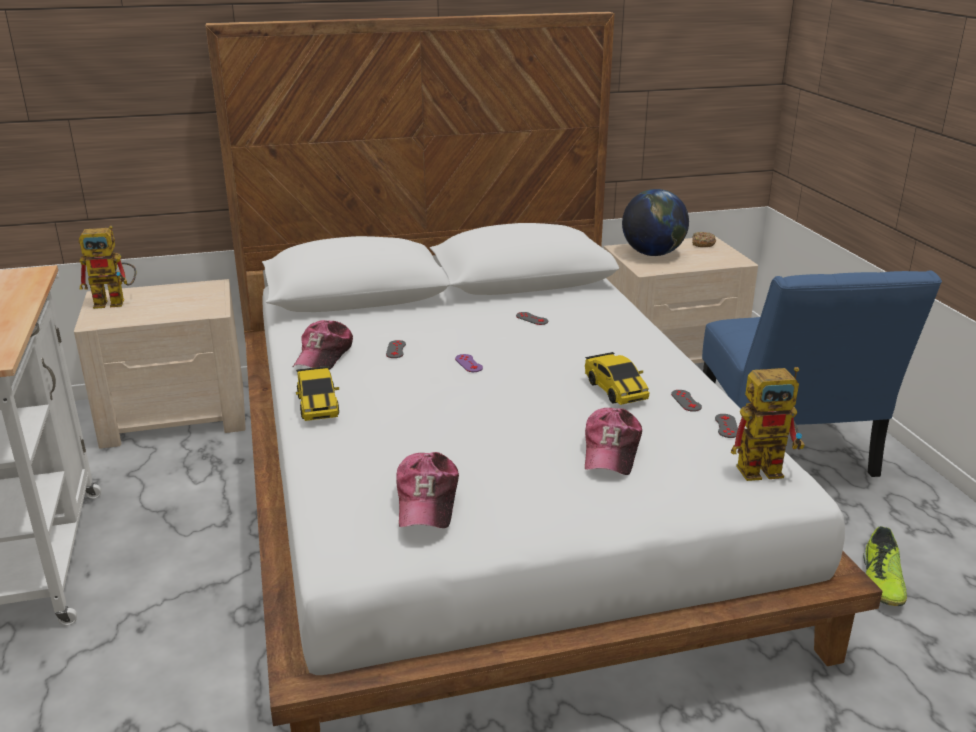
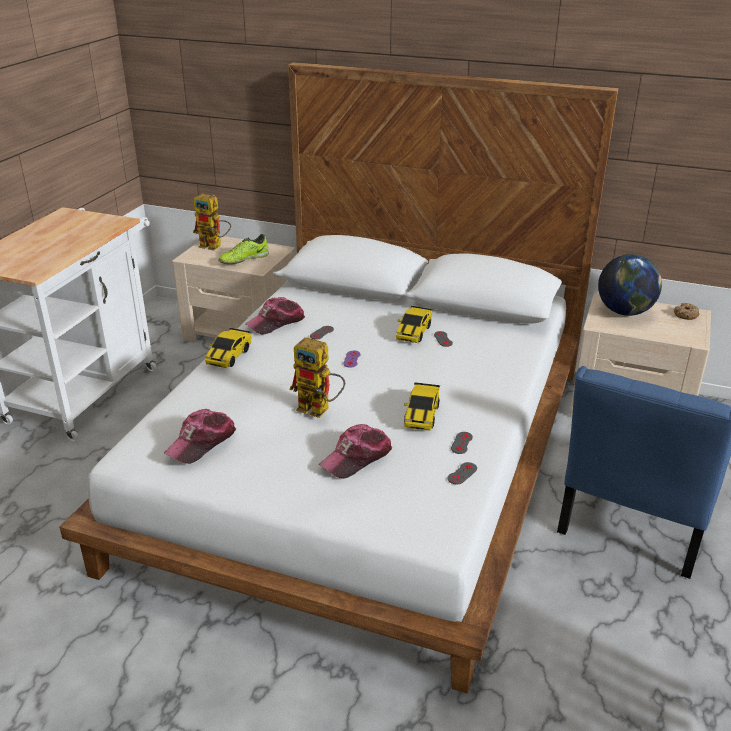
camera: 35 degrees right, 5 degrees up
(493, 321) = (414, 332): none -> toy car
(767, 468) = (443, 516): toy robot -> toy robot (320, 409)
(881, 581) = (576, 656): shoe -> shoe (244, 259)

